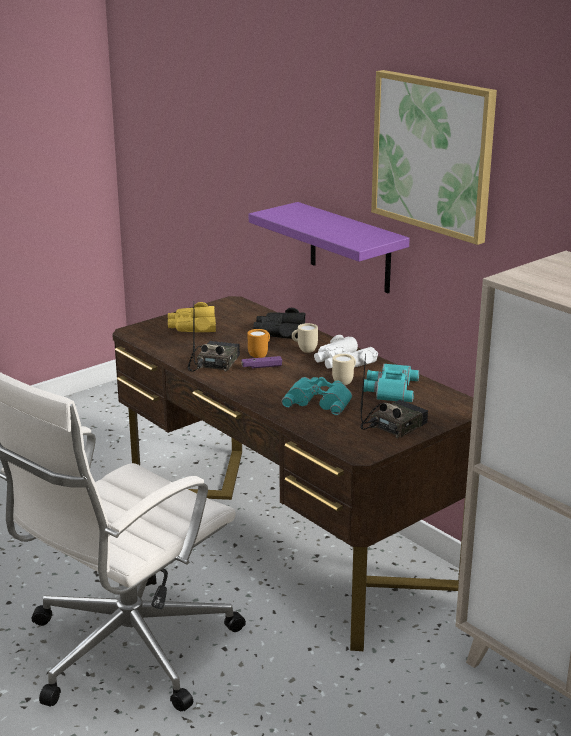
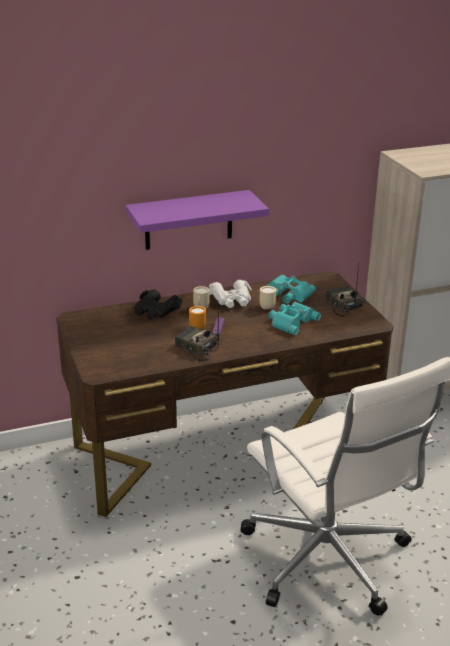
camera: 70 degrees left, 5 degrees up
(192, 326) = (111, 344): yellow binoculars -> none
(433, 154) = (268, 123): picture -> none

